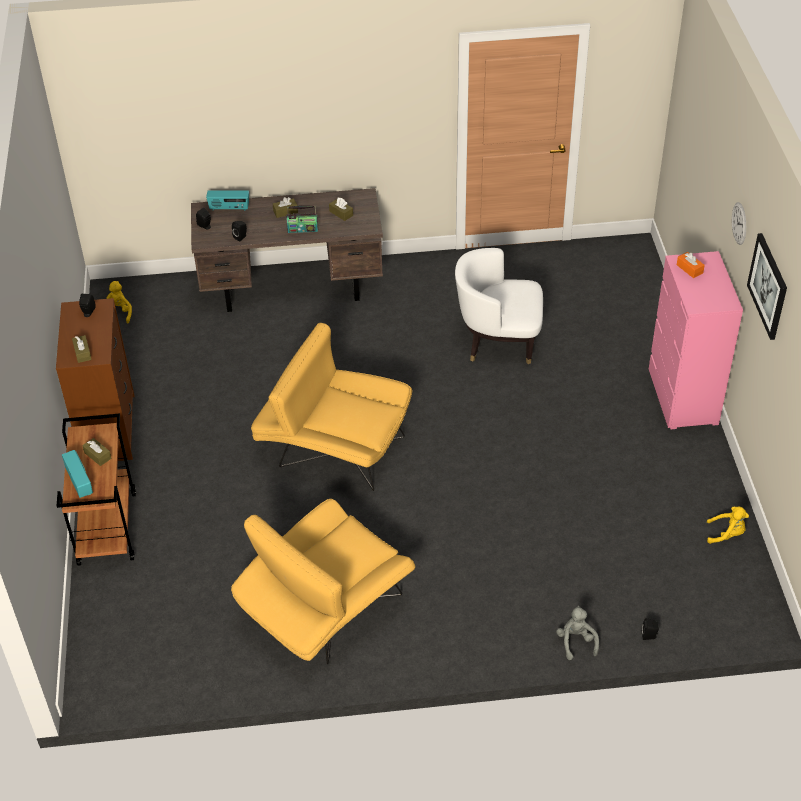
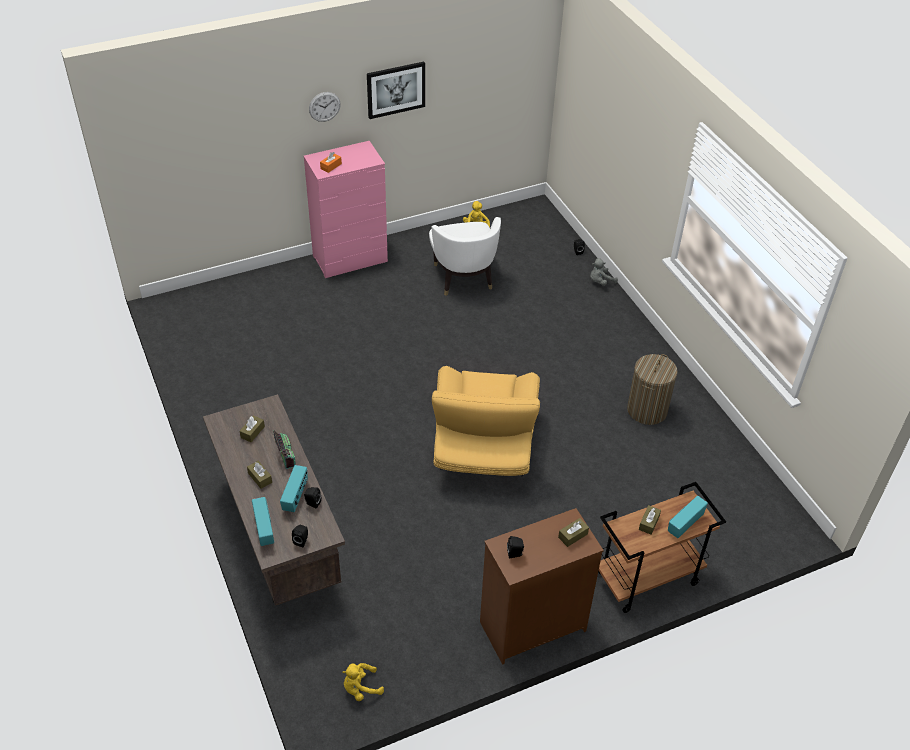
camera: 110 degrees left, 0 degrees up
(254, 229) = (295, 496): none -> radio
(324, 610) = (647, 410): yellow armchair -> laundry basket
(498, 342) = (317, 368): white armchair -> white armchair (463, 278)

